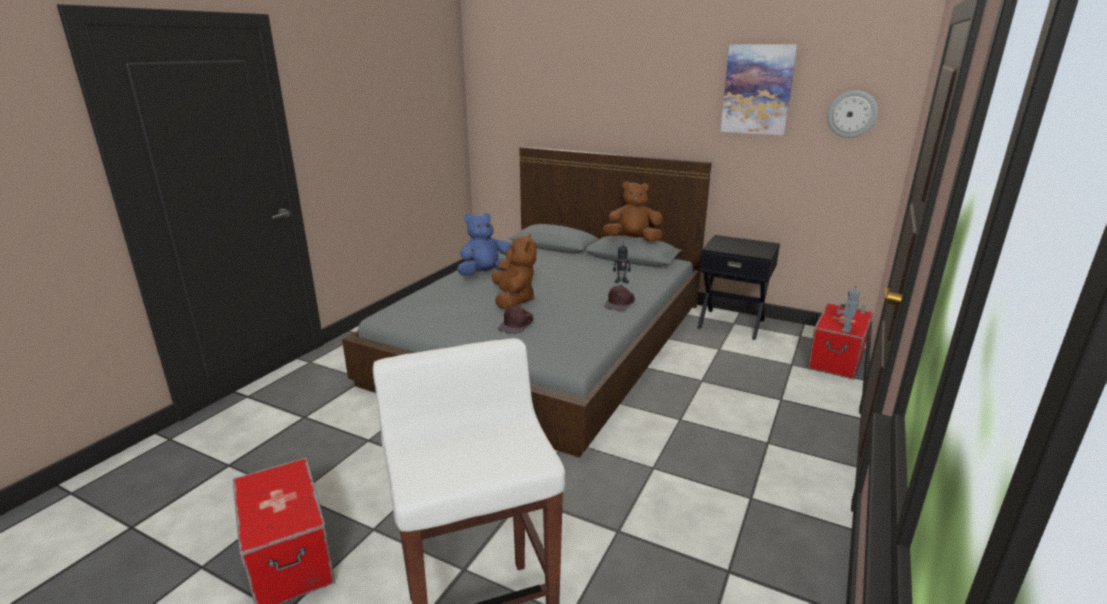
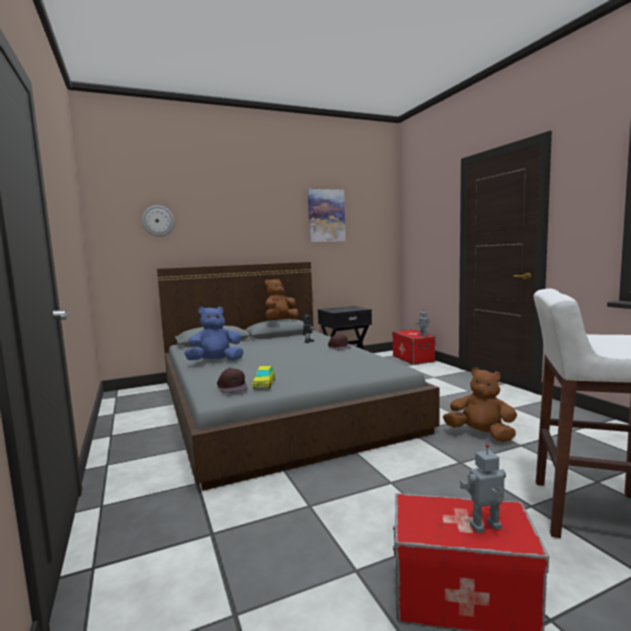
camera: 50 degrees left, 15 degrees down
(269, 514) = (486, 528): none -> toy robot
(435, 318) = (264, 384): none -> toy car
(485, 274) = (215, 362): blue plush toy -> blue plush toy turned 60 degrees clockwise
(513, 300) = (279, 364): brown plush toy -> brown plush toy (481, 434)
(517, 325) = (321, 369): brown cap -> brown cap (232, 386)
(852, 114) = (373, 227): wall clock -> wall clock (158, 221)

